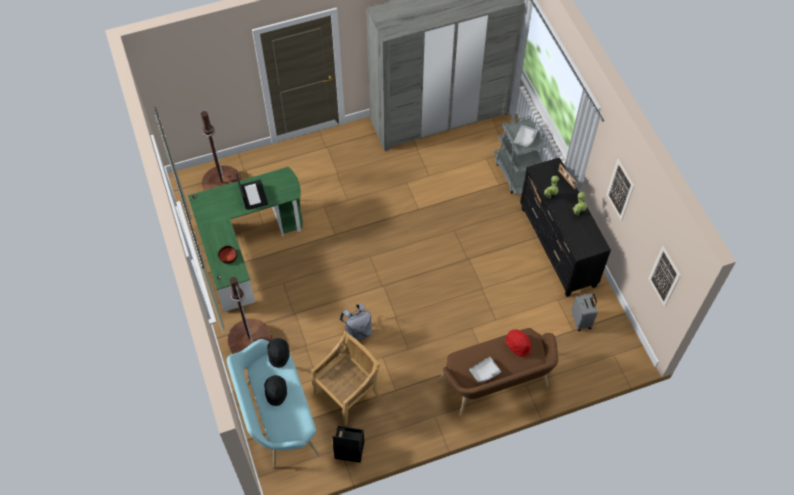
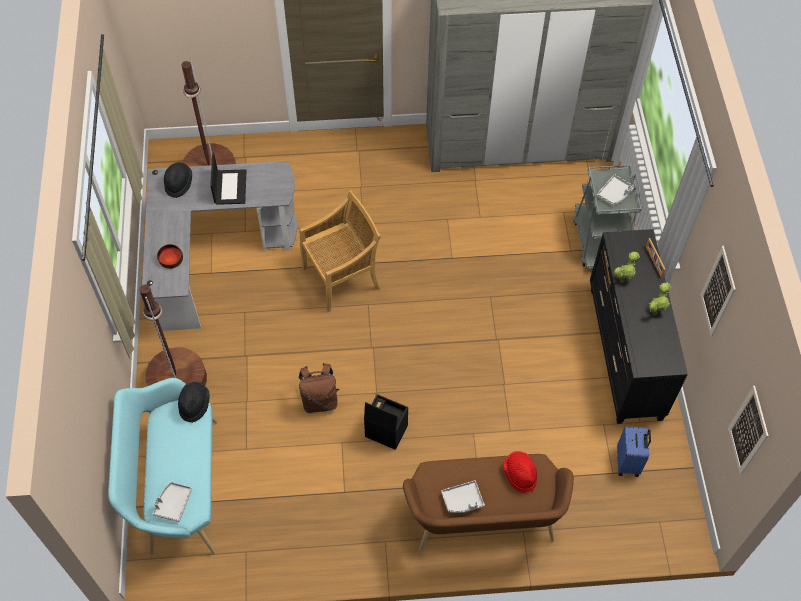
camera: 15 degrees right, 0 degrees up
(245, 247) = (212, 254): green desk -> grey desk
(276, 392) = (173, 454): black hat -> black hat (178, 184)
(287, 425) = (173, 503): none -> grey tray
(347, 393) = (279, 480): beige chair -> beige chair (342, 277)
(349, 450) = (256, 557): black storage box -> black storage box (385, 431)
(357, 332) = (319, 400): grey backpack -> brown backpack
(581, 321) = (628, 462): grey suitcase -> blue suitcase

